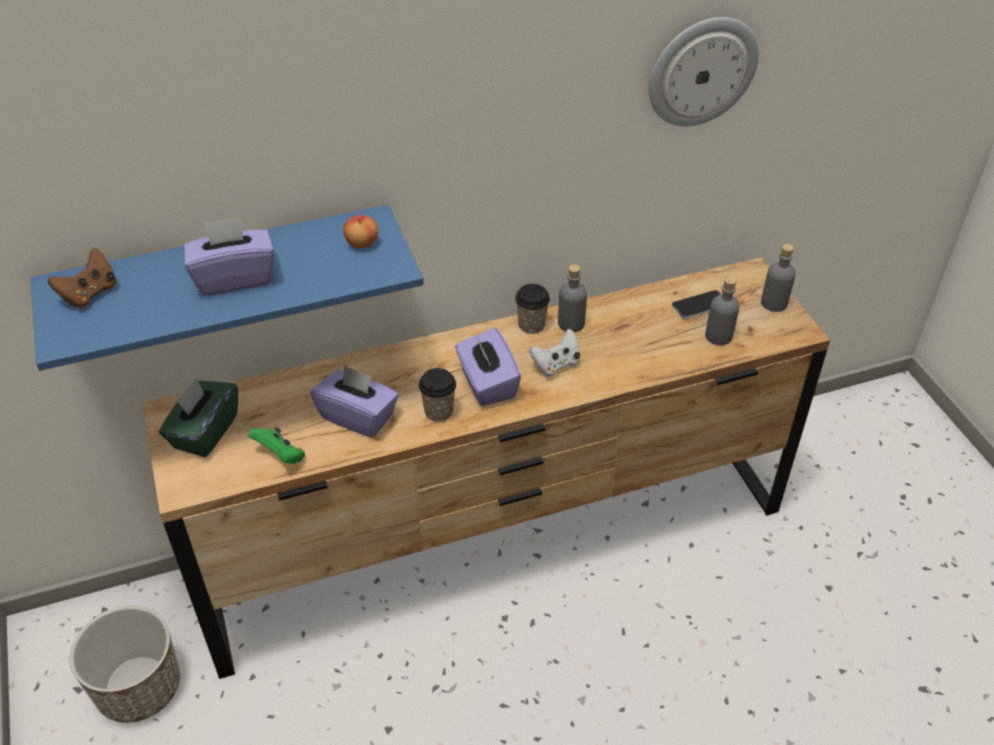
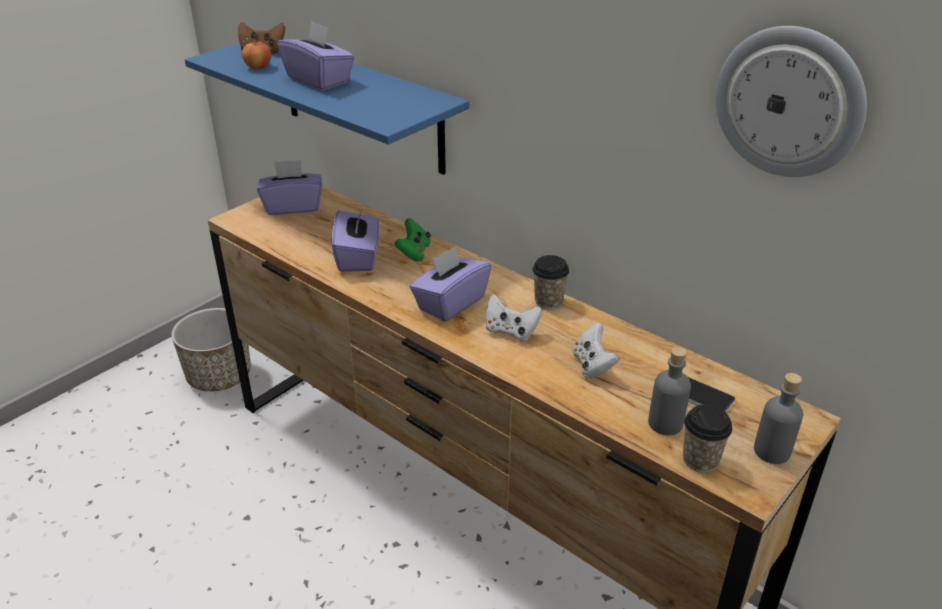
camera: 60 degrees right, 10 degrees down
(204, 432) = (293, 207): green tissue box -> purple tissue box
(281, 456) = (291, 242): green game controller -> green game controller (414, 253)
(362, 243) = (405, 105): apple -> apple (258, 67)
(439, 411) = (395, 291): cup -> cup (700, 460)
(571, 323) = (575, 322): grey bottle -> none
(631, 340) = (592, 365): none -> white game controller

